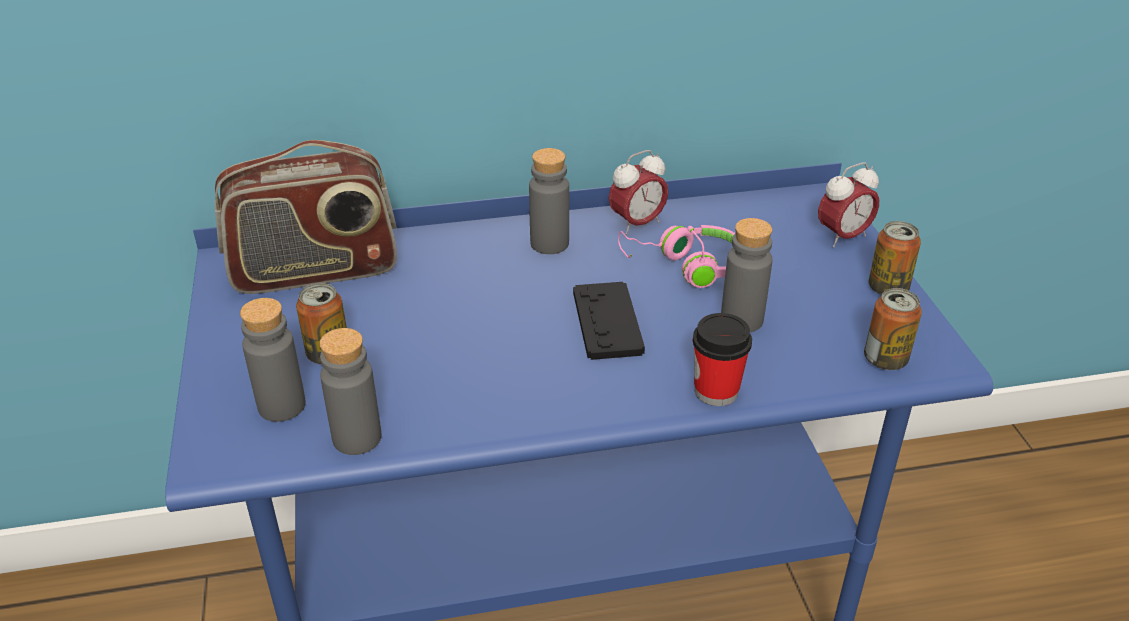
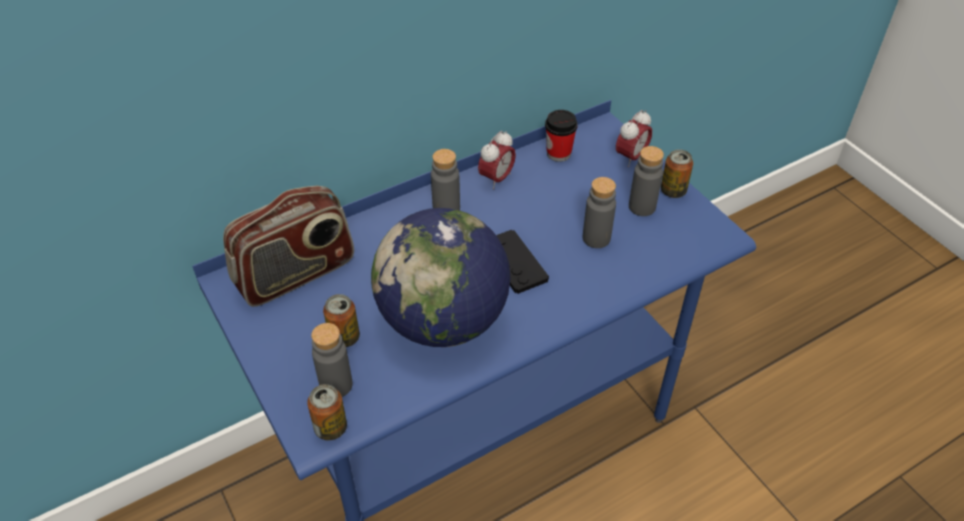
camera: 20 degrees left, 10 degrees up
(357, 438) = (399, 393): grey bottle -> grey bottle (642, 207)
(469, 367) = (443, 321): none -> globe
(687, 266) = (544, 205): pink headphones -> none
(716, 391) = (604, 295): cup -> cup (558, 153)
(885, 359) = (691, 245): can -> can (331, 428)

